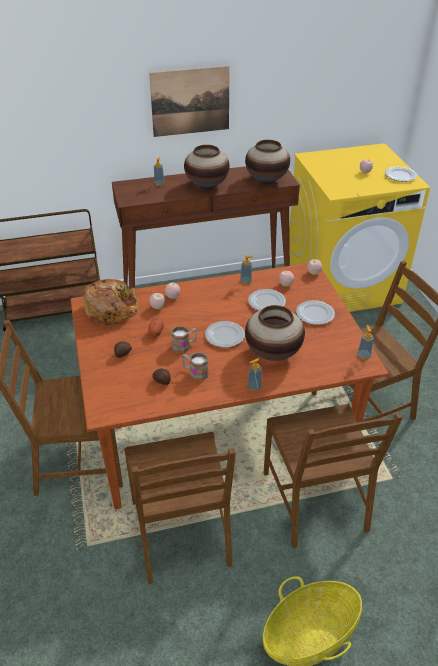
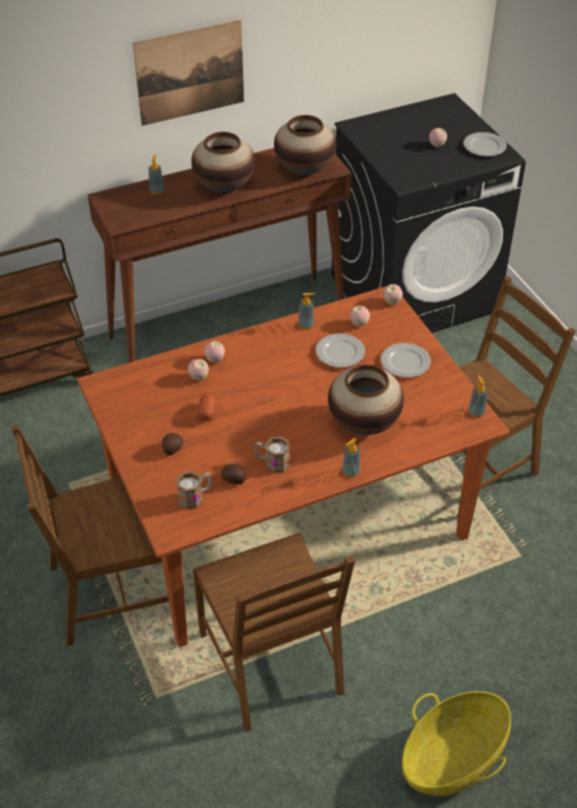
camera: 10 degrees left, 5 degrees up
(111, 308) = (138, 387): bread -> none
(184, 346) = (249, 428): mug -> mug (195, 497)
(224, 336) = (297, 408): plate -> none
(316, 501) = (432, 599): brown chair -> none
(342, 284) = (414, 292): yellow washing machine -> black washing machine

